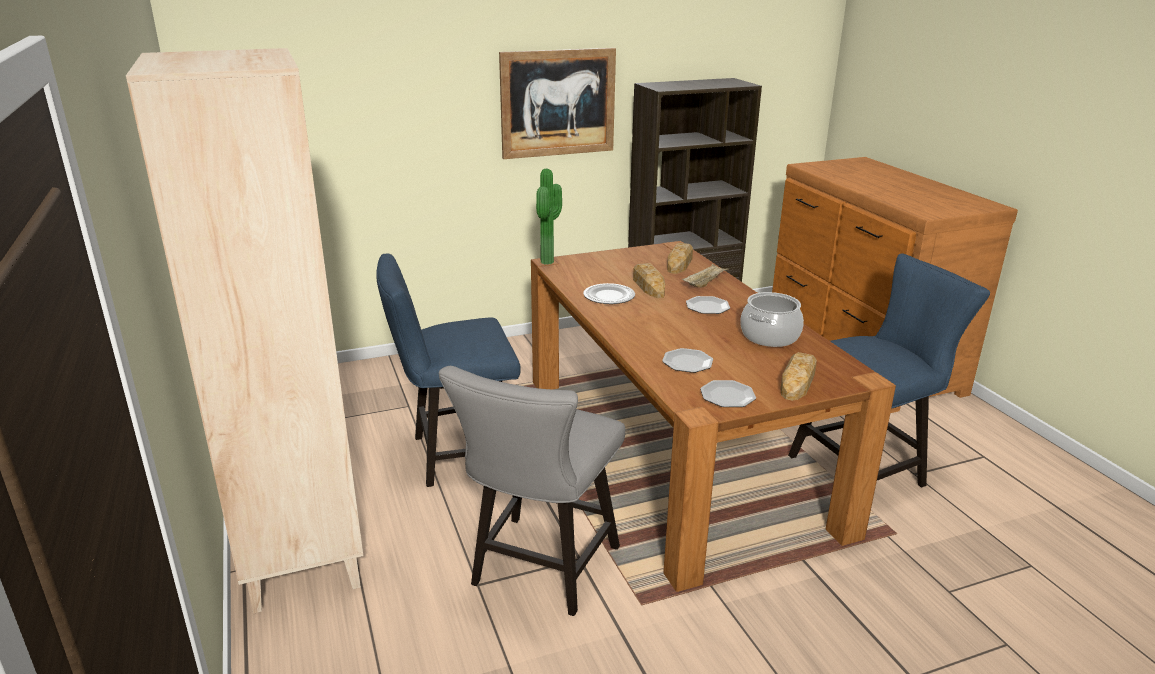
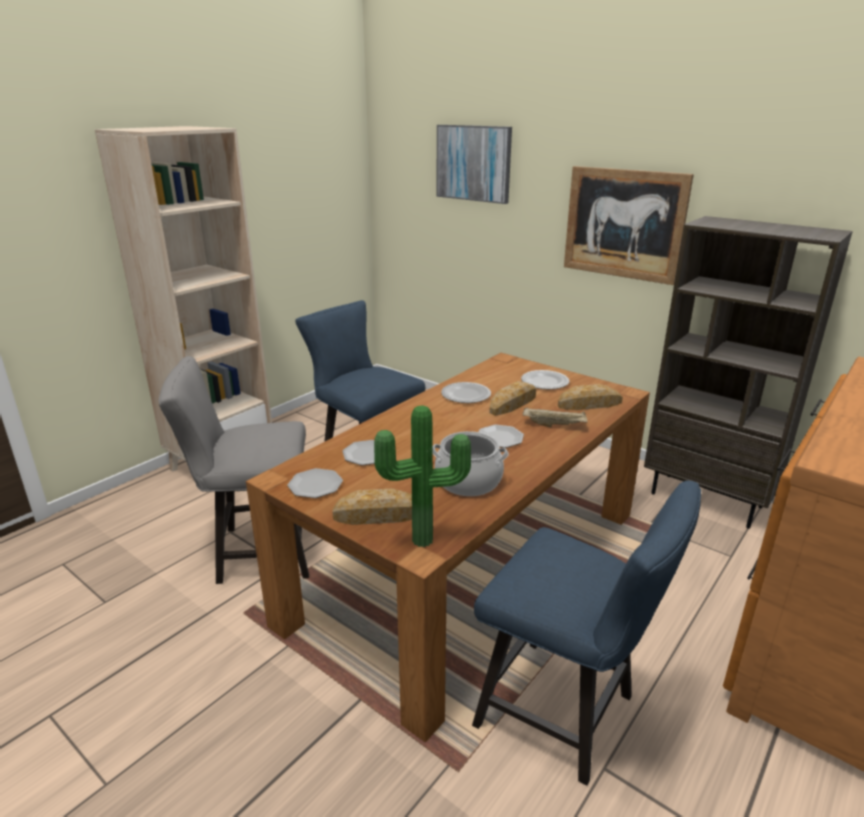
camera: 60 degrees right, 0 degrees up
(365, 61) = (473, 163): none -> picture
(549, 262) = (504, 359): potted plant -> potted plant (424, 543)
(620, 263) = (544, 382): none -> plate

